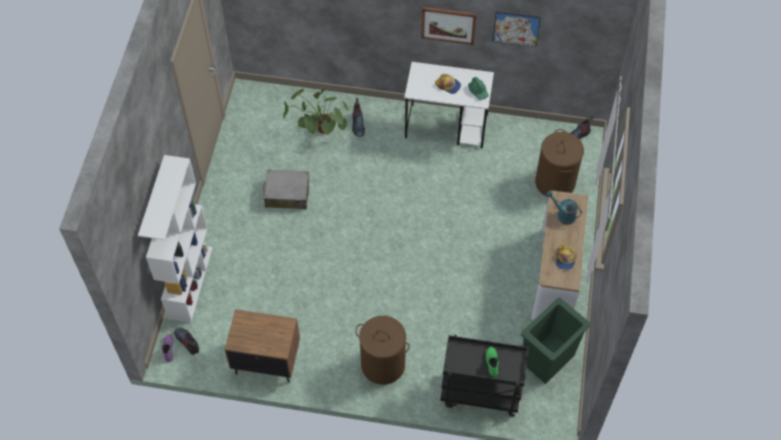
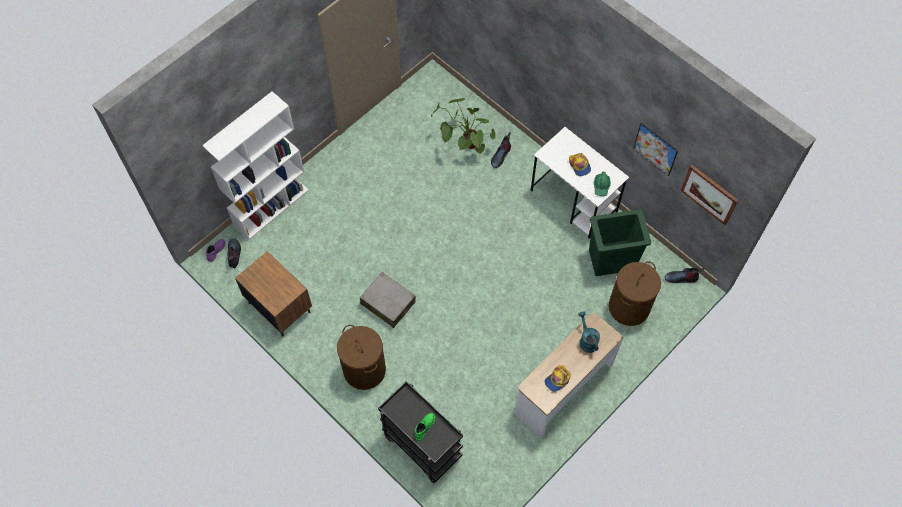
camera: 35 degrees right, 5 degrees up
(287, 194) = (398, 181): grey suitcase -> grey suitcase (388, 303)
(448, 24) = (600, 111): picture -> picture (709, 194)
(546, 359) = (499, 454): green trash can -> green trash can (610, 260)

